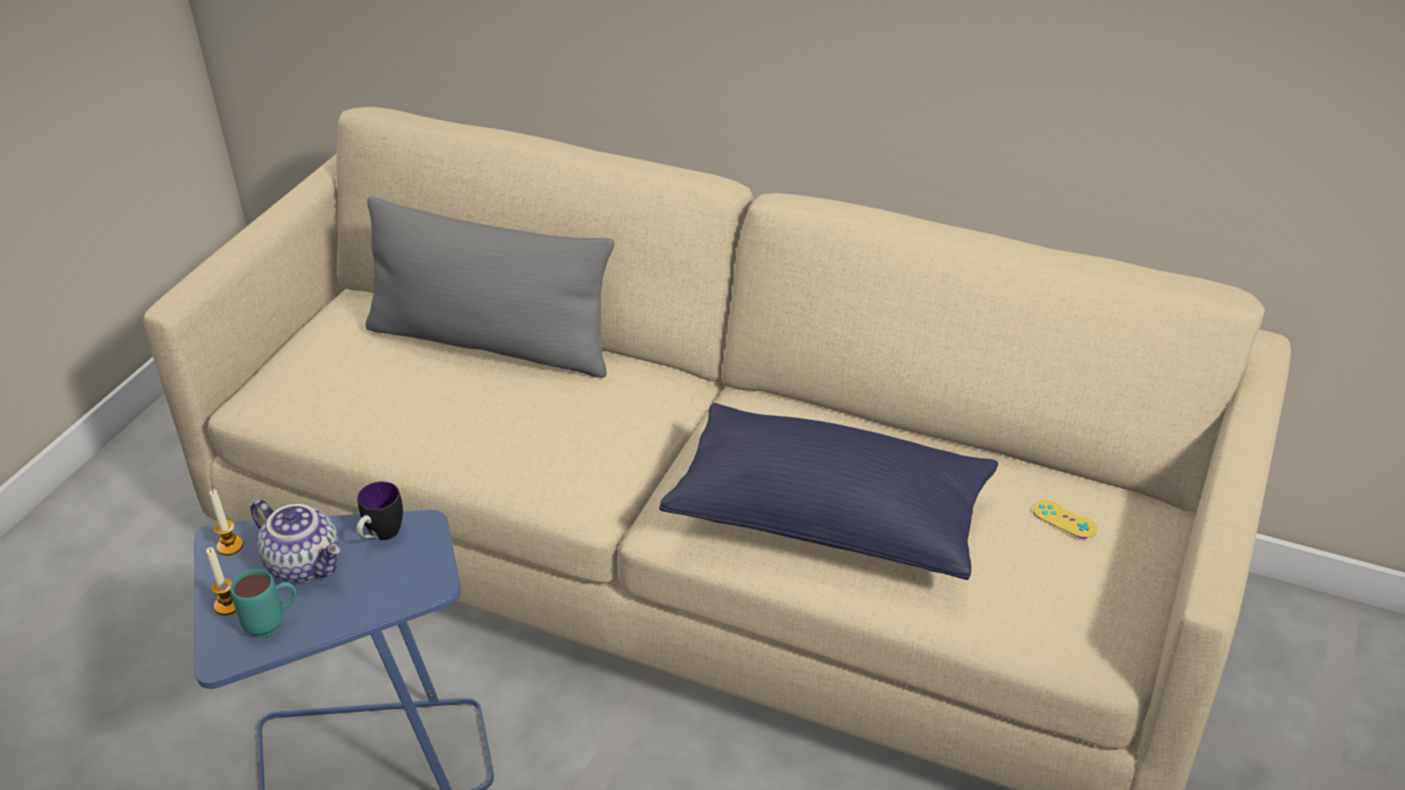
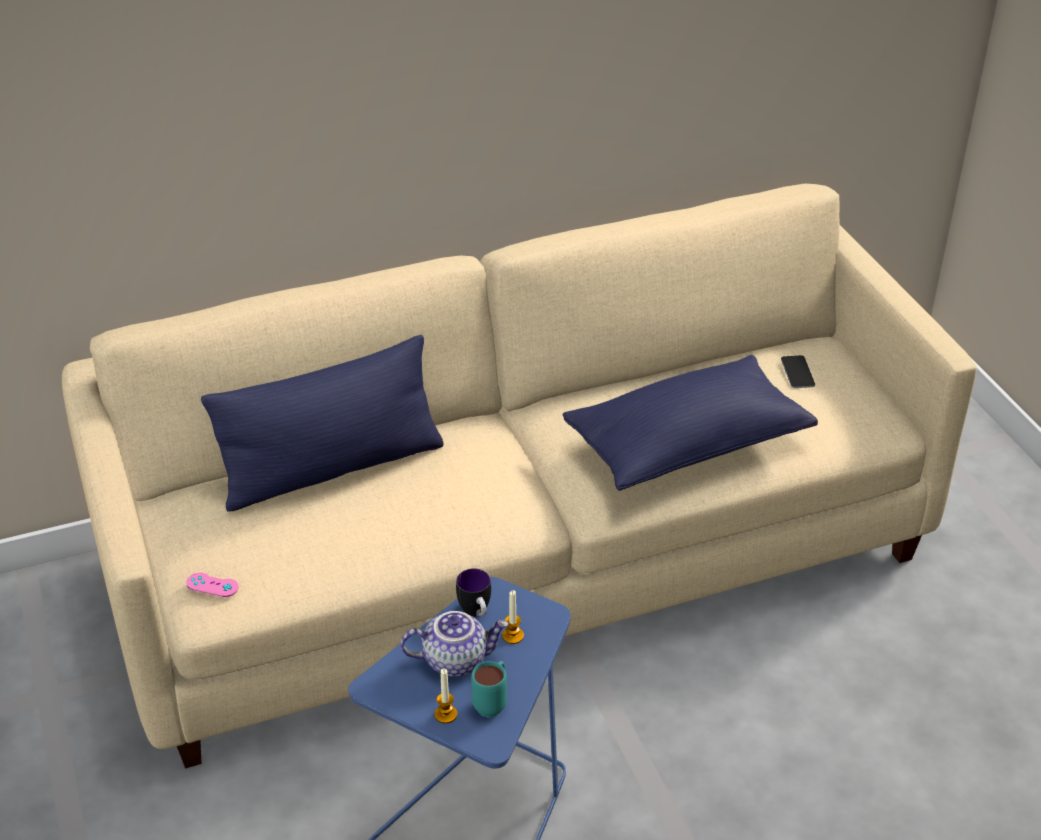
camera: 45 degrees left, 0 degrees up
(230, 546) = (388, 685): candle -> candle (512, 636)
(281, 383) = (212, 585): none -> pink game controller
(491, 343) = (332, 469): grey pillow -> blue pillow
(1064, 519) = (797, 372): yellow game controller -> phone

